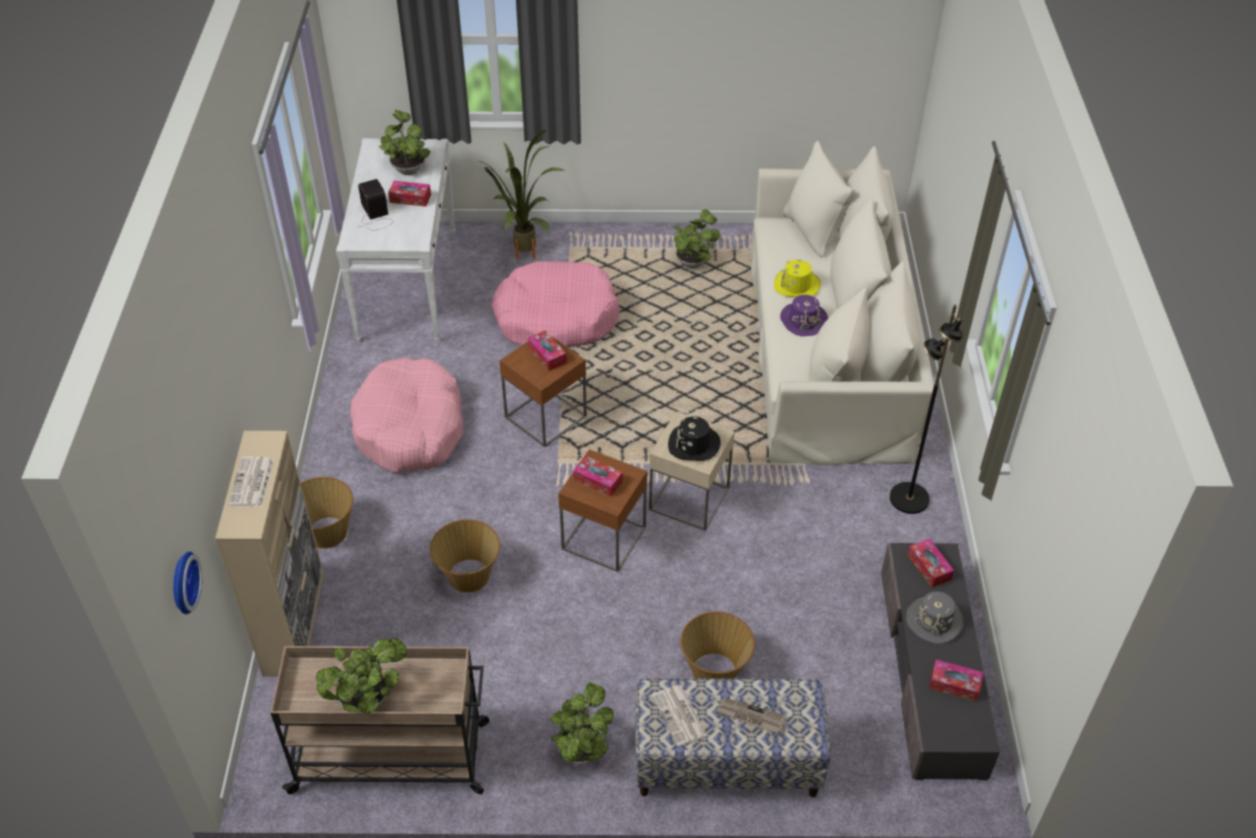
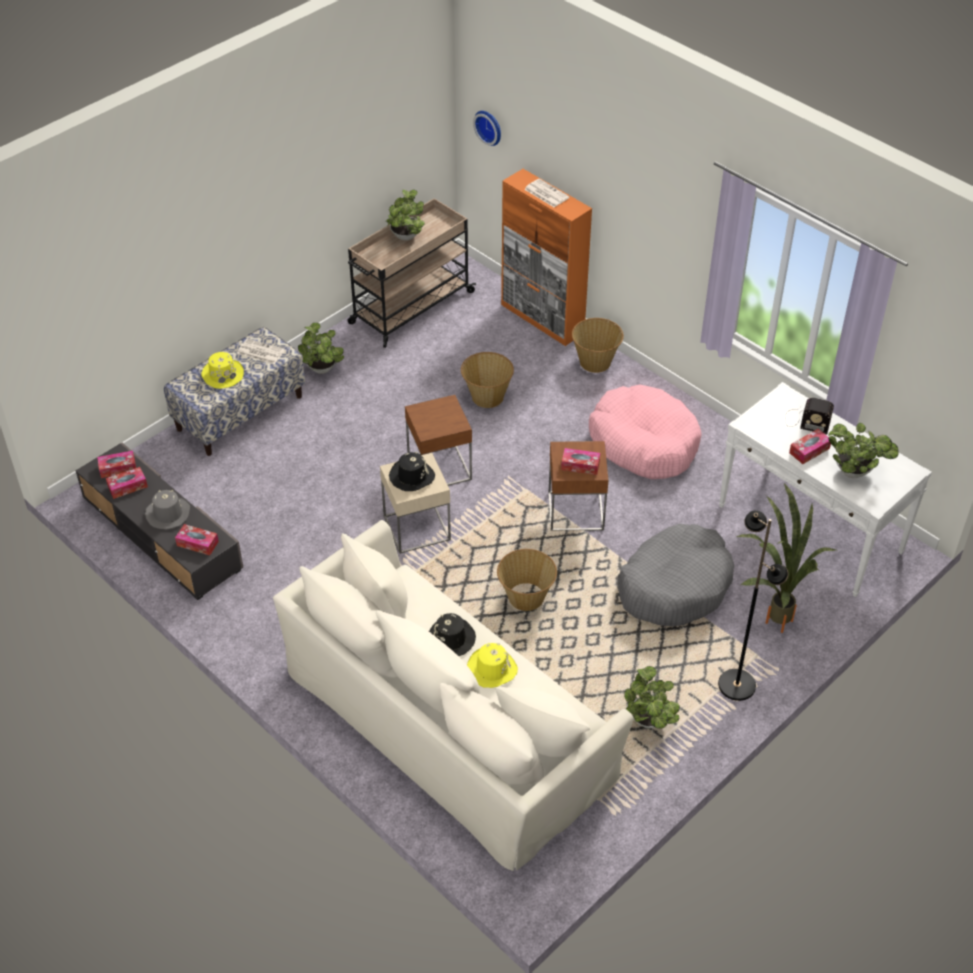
camera: 135 degrees right, 0 degrees up
(294, 622) = (542, 319): beige cabinet -> orange cabinet
(556, 318) = (674, 585): pink dog bed -> grey dog bed
(598, 481) = (441, 416): tissue box -> tissue box (118, 468)
(715, 671) = (291, 447): basket -> basket (526, 598)
(750, 717) = (222, 374): newspaper -> yellow hat
(803, 320) = (450, 639): purple hat -> black hat
(908, 499) = (270, 635): black floor lamp -> black floor lamp (737, 684)

